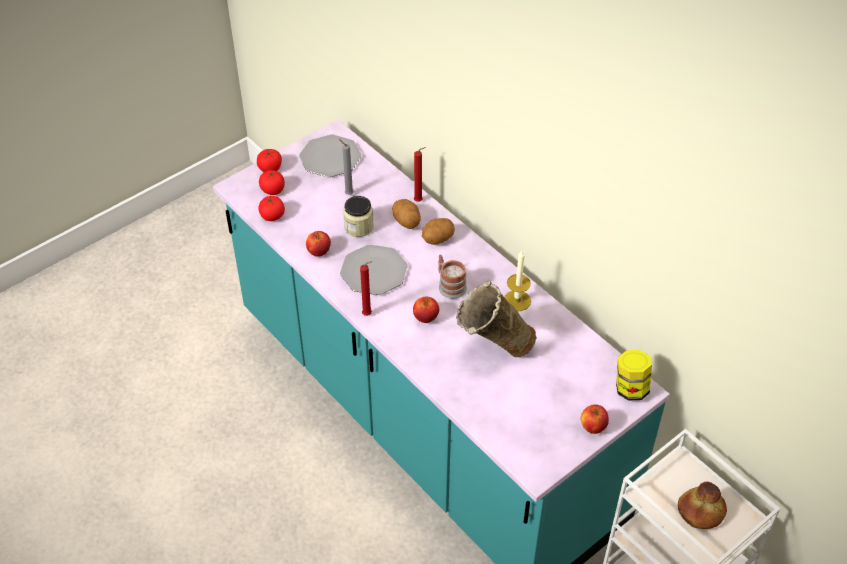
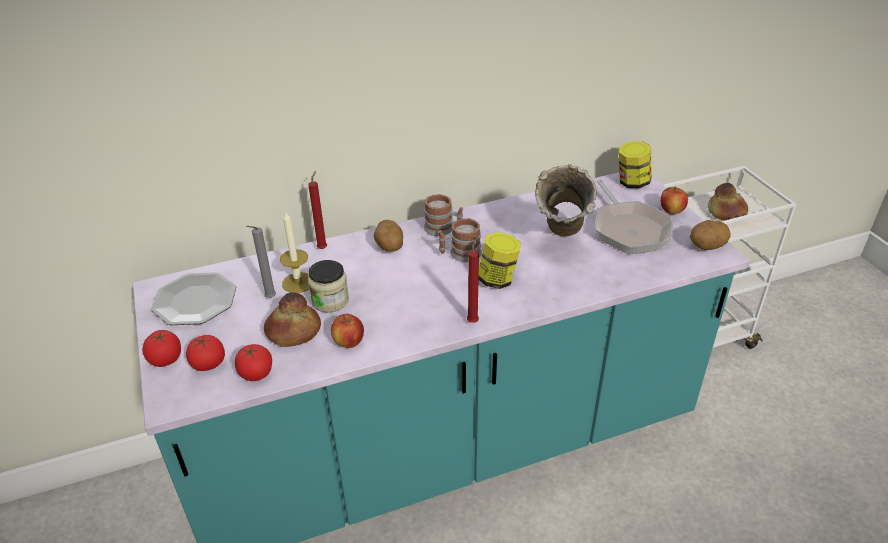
camera: 70 degrees left, 10 degrees down
(318, 219) = (293, 332): none -> bread
(374, 271) = (408, 303): plate -> none
(407, 222) = (348, 263): potato -> potato (706, 246)
(425, 317) = (497, 279): apple -> jar
(480, 266) = (443, 229): none -> mug
(517, 300) = (502, 217): candle -> candle (298, 282)
(543, 396) = (629, 229): none -> frying pan

